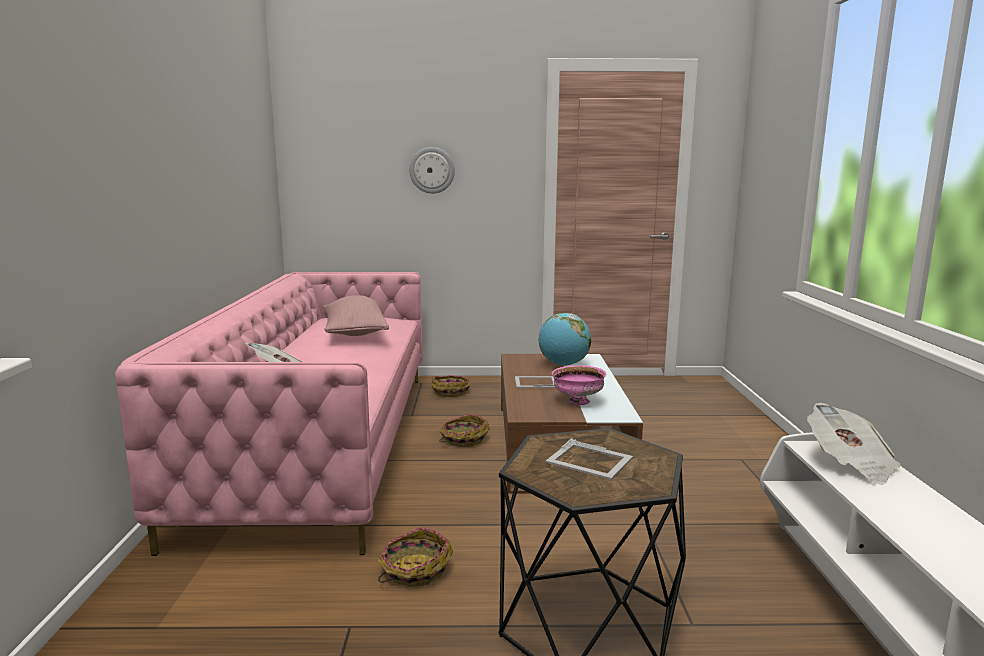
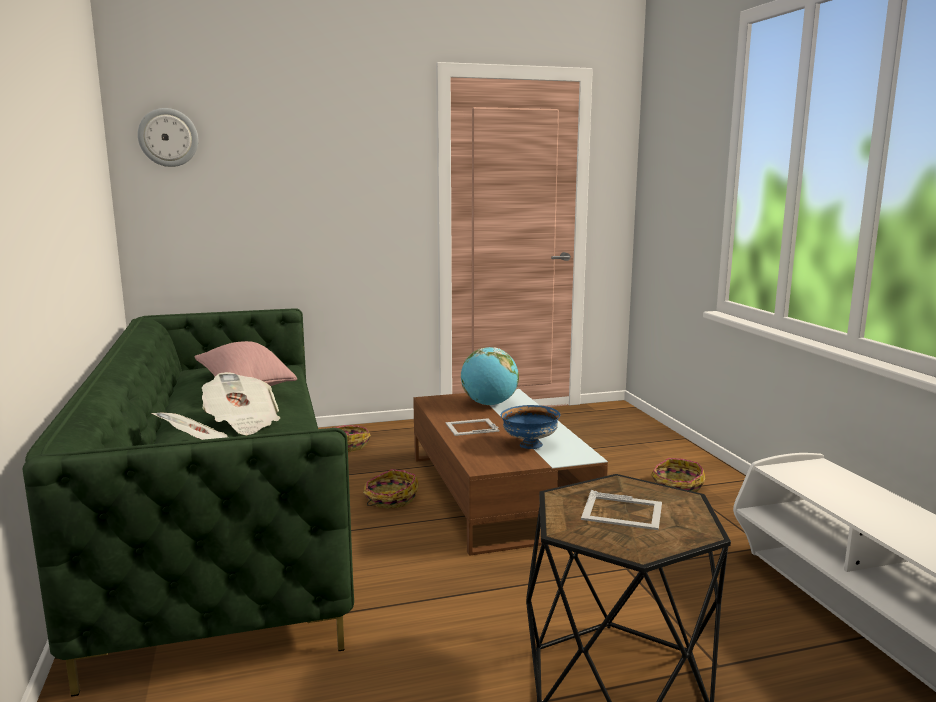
camera: 15 degrees left, 0 degrees up
(323, 442) = (224, 523): pink sofa -> green sofa
(414, 570) = (410, 658): basket -> basket (676, 486)
(432, 170) = (308, 188): wall clock -> wall clock (168, 137)
(577, 402) = (529, 445): pink bowl -> blue bowl
(850, 464) = (826, 483): newspaper -> newspaper (242, 423)

